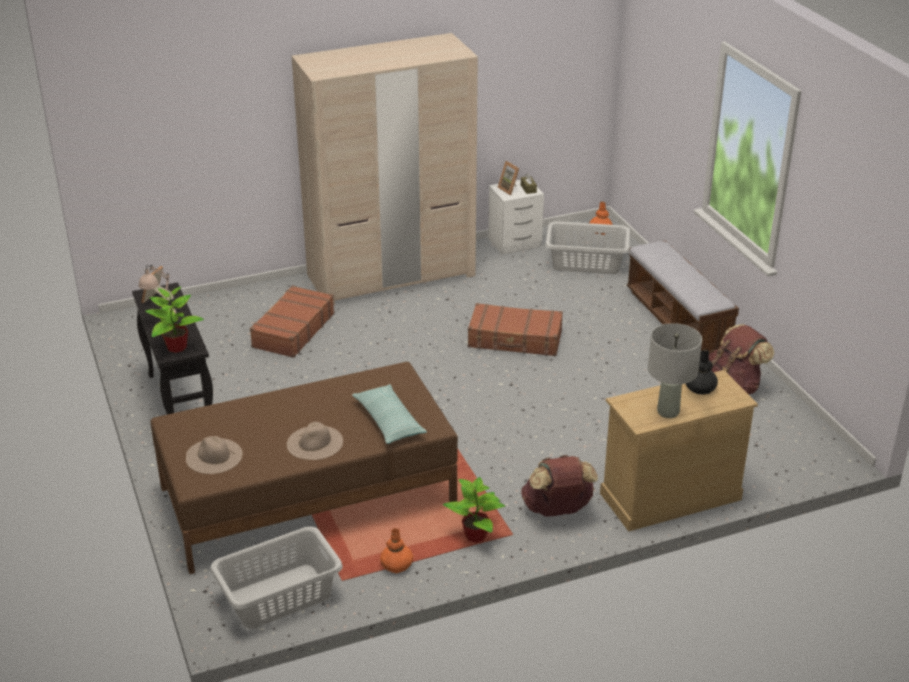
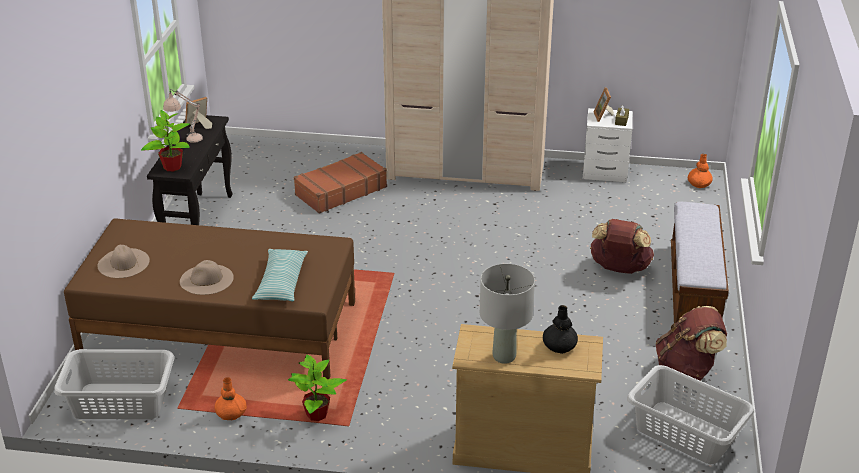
camera: 30 degrees right, 0 degrees up
(515, 339) = (520, 257): brown suitcase -> none
(557, 510) = (407, 420): brown backpack -> brown backpack (619, 269)
(587, 263) = (656, 209): grey laundry basket -> grey laundry basket (685, 433)

